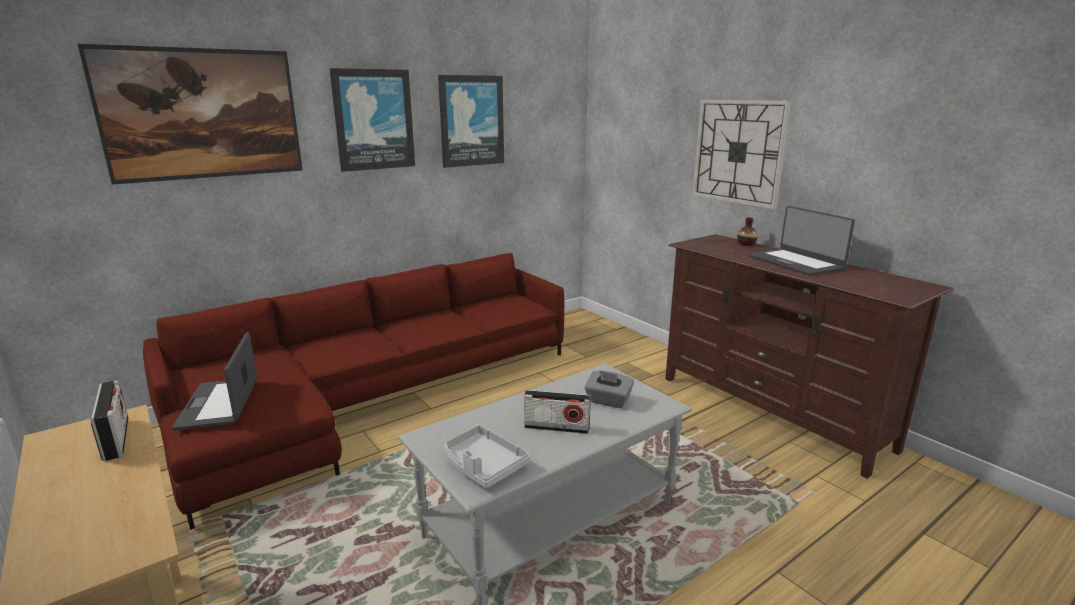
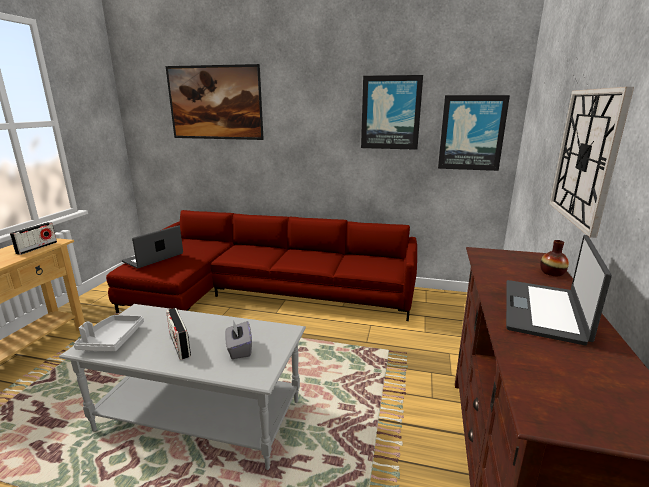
camera: 50 degrees right, 0 degrees up
(374, 120) = (311, 109): picture -> picture (471, 133)

